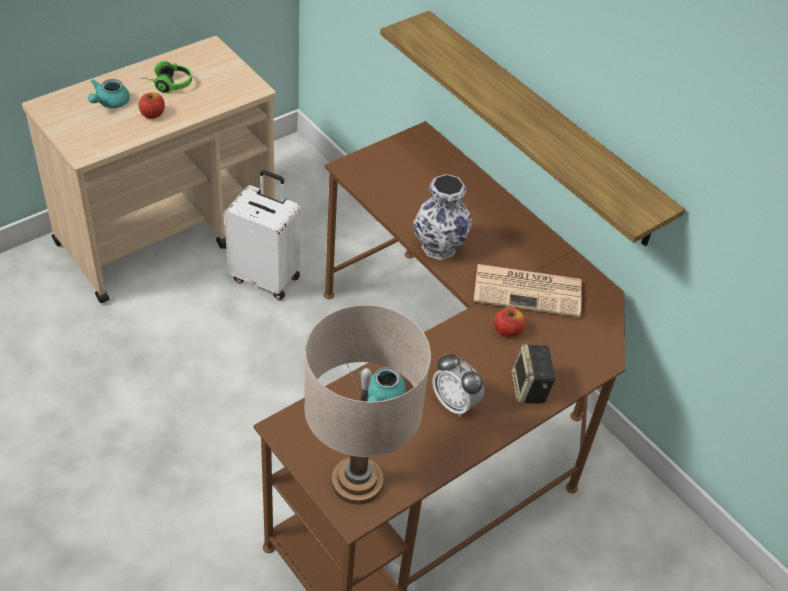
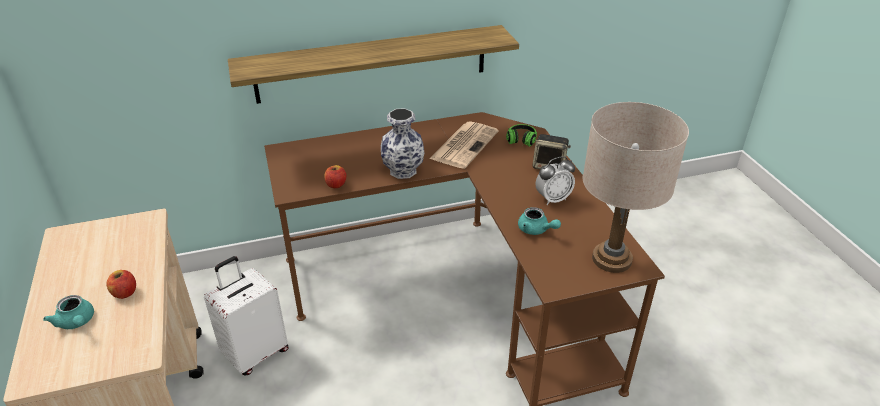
camera: 65 degrees left, 10 degrees down
(167, 84) = (88, 274): headphones -> headphones (520, 142)
(507, 330) = (496, 162): apple -> apple (336, 184)

